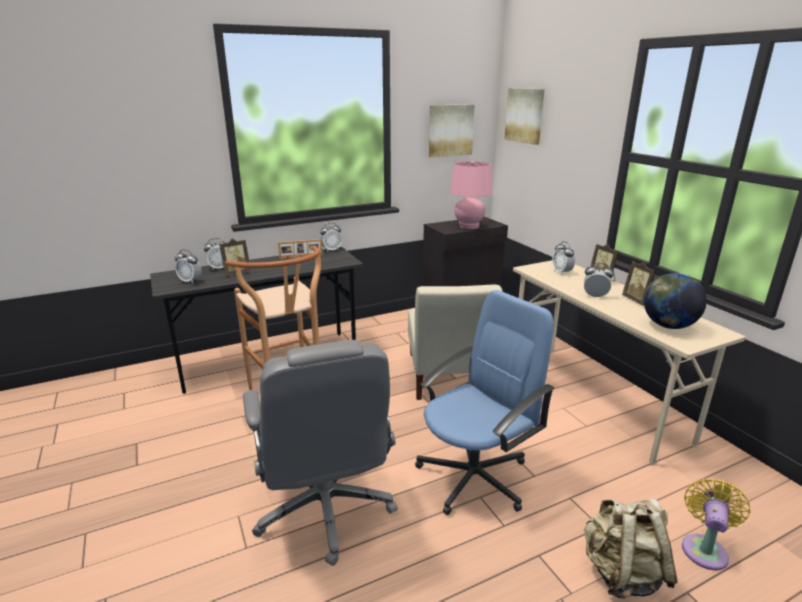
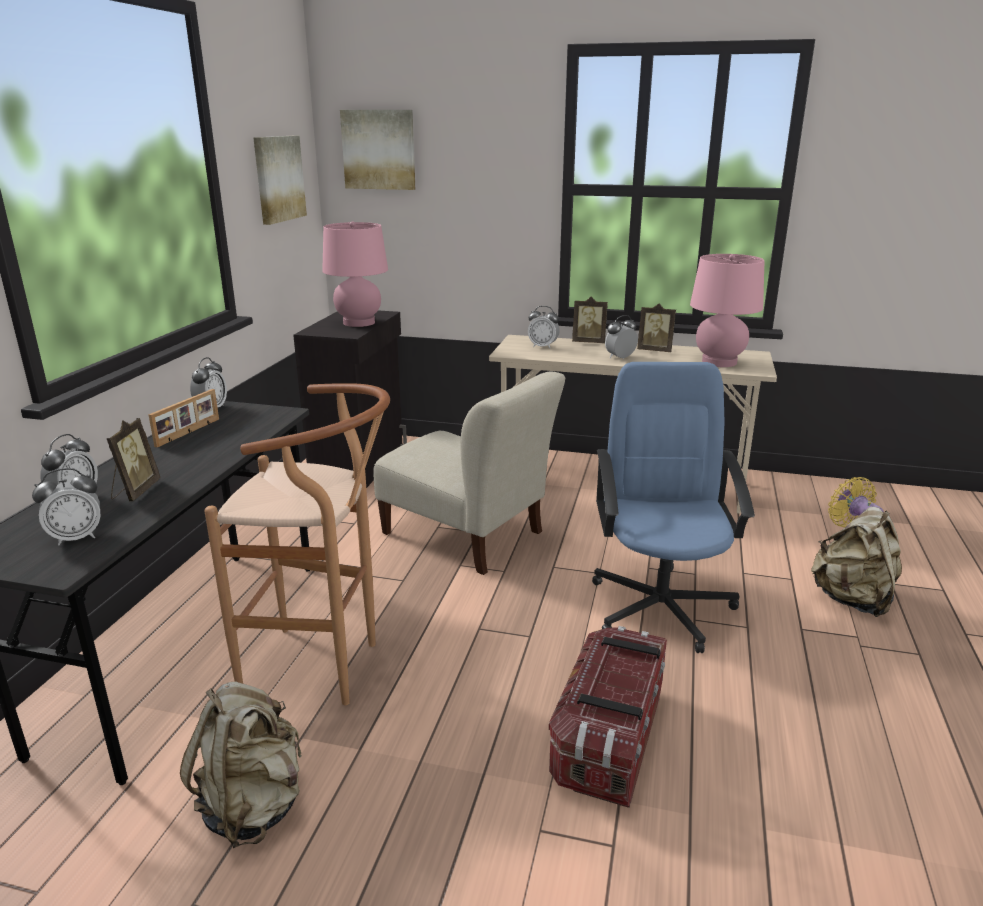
camera: 50 degrees left, 0 degrees up
(193, 427) = (253, 806): none -> beige backpack
(326, 509) = (609, 739): grey office chair -> storage box
(668, 326) = (719, 362): globe -> pink table lamp

